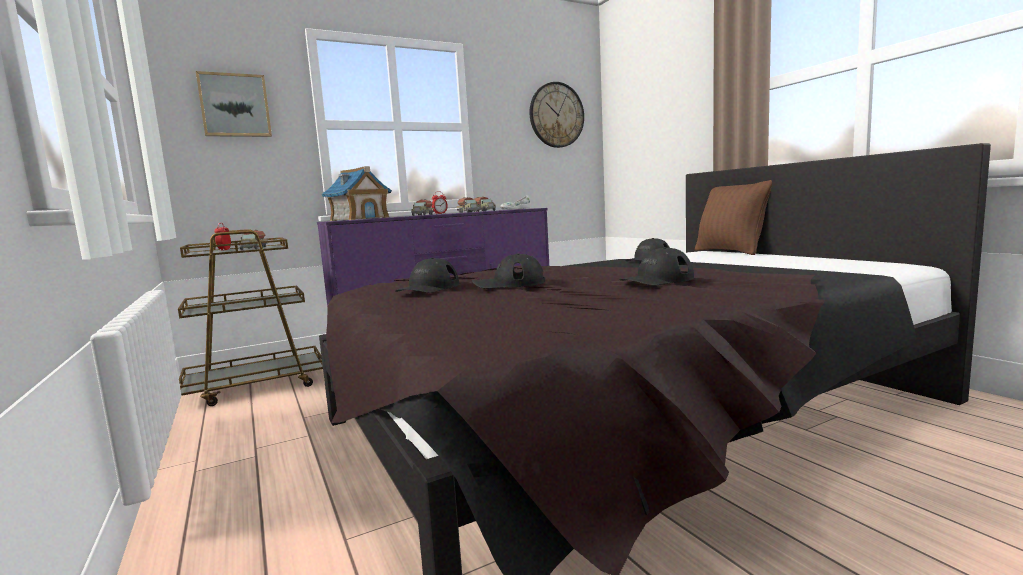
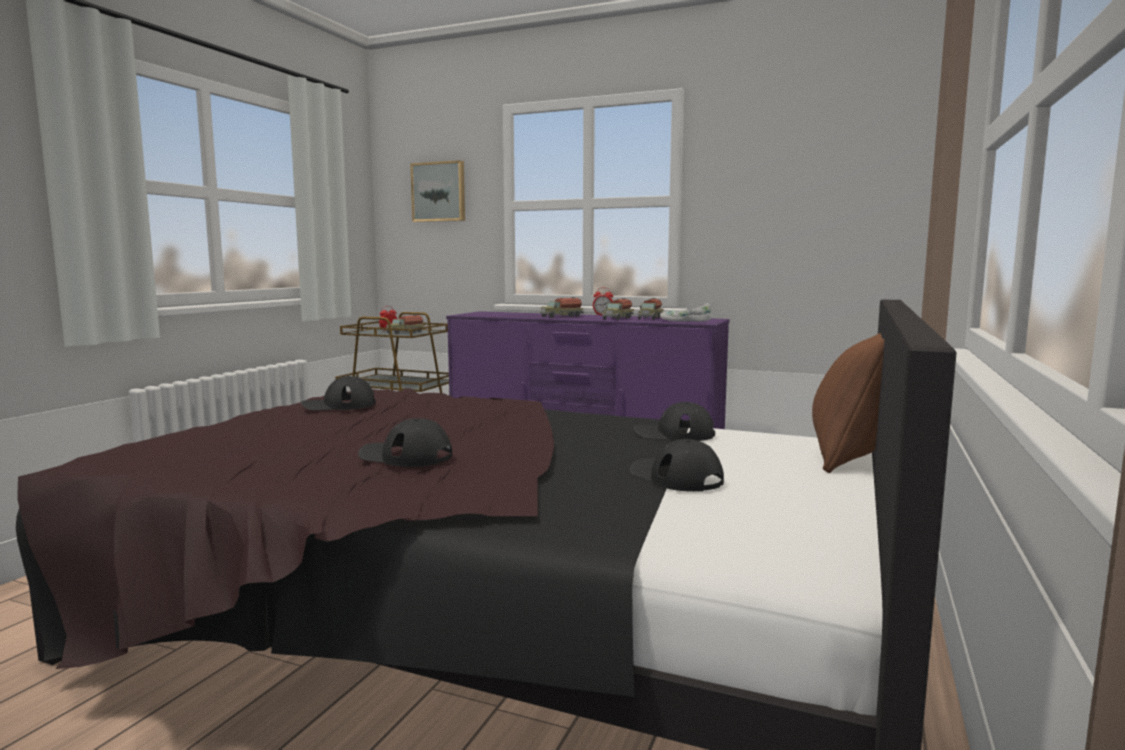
camera: 50 degrees right, 0 degrees up
(359, 219) = (499, 314): toy house -> none
(509, 284) = (367, 419): black cap -> black cap (675, 477)
(556, 115) = (836, 174): wall clock -> none

